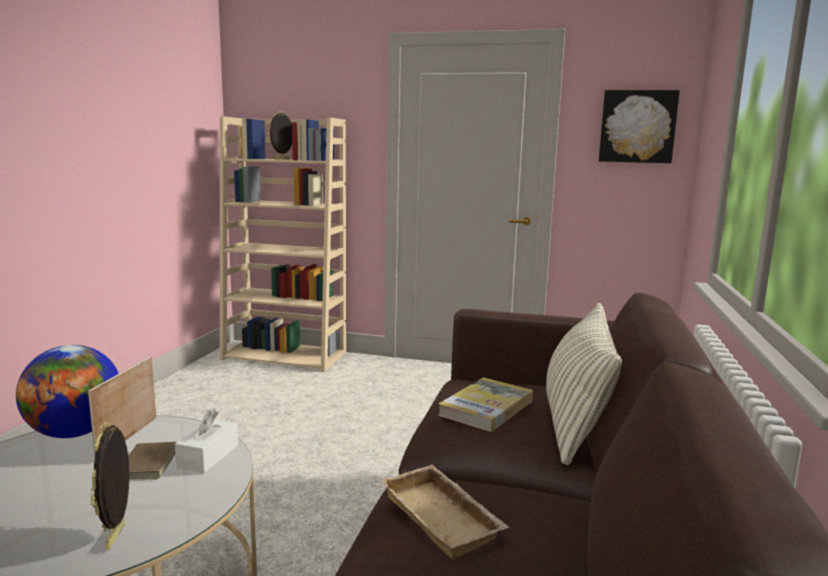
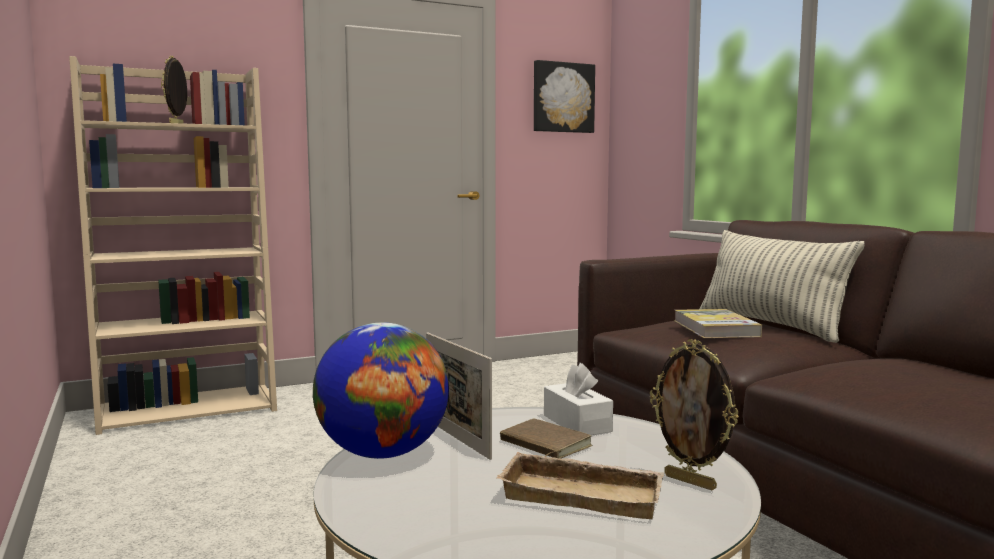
camera: 40 degrees left, 5 degrees down
(444, 517) = (877, 375): beige tray -> beige tray (584, 494)

